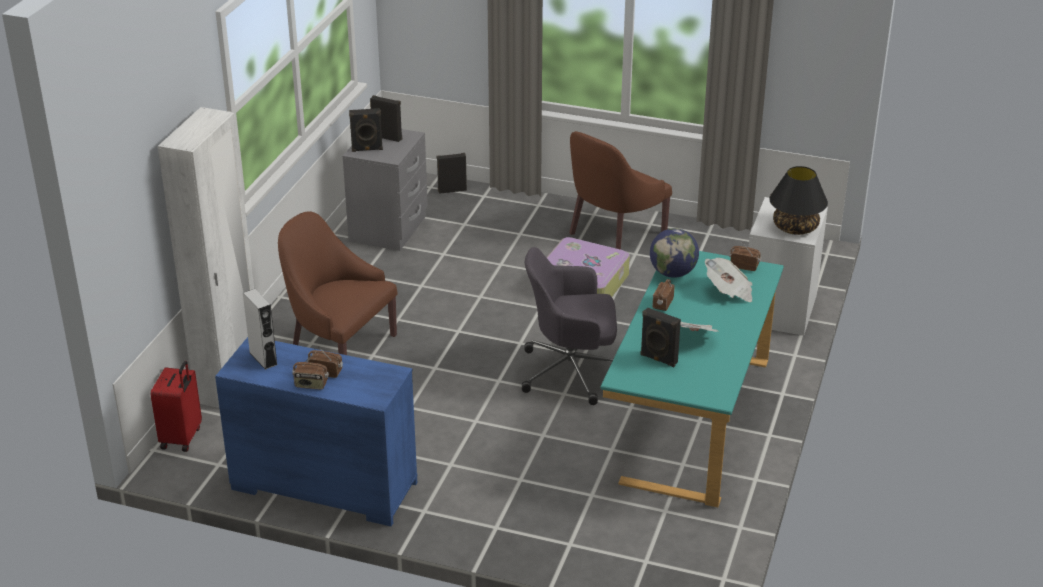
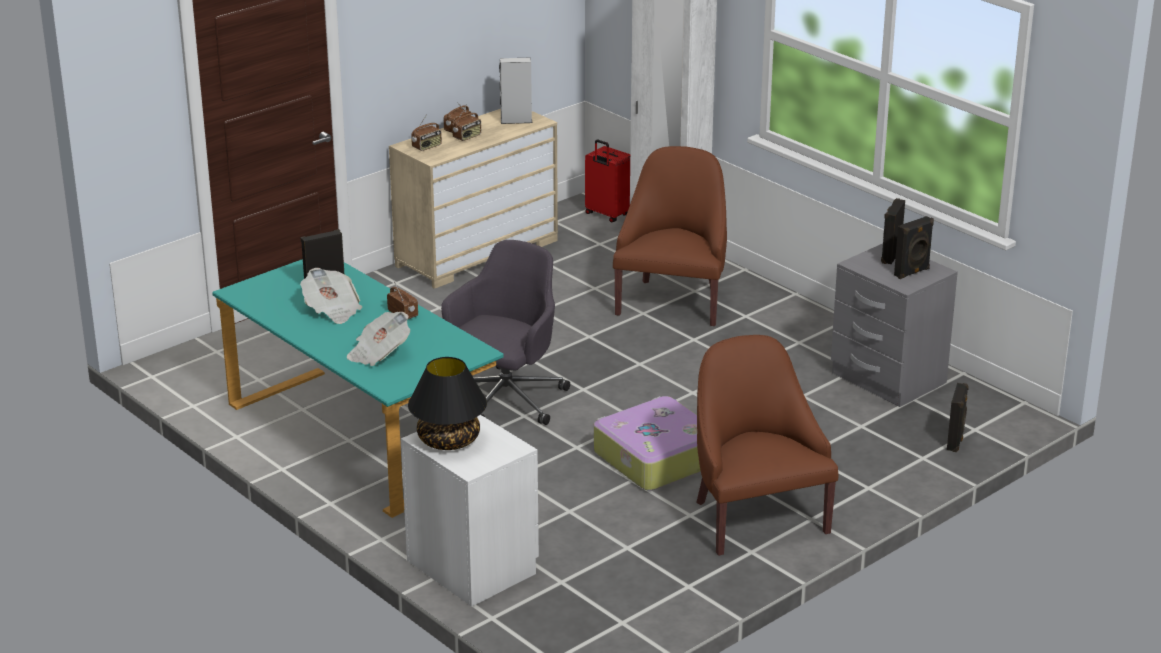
camera: 120 degrees right, 5 degrees down
(323, 486) = (476, 253): blue dresser -> beige dresser
(339, 347) = (673, 301): brown armchair -> brown armchair turned 45 degrees counterclockwise
(673, 273) = (448, 337): globe -> none
(744, 266) = (411, 379): radio -> radio (427, 147)

